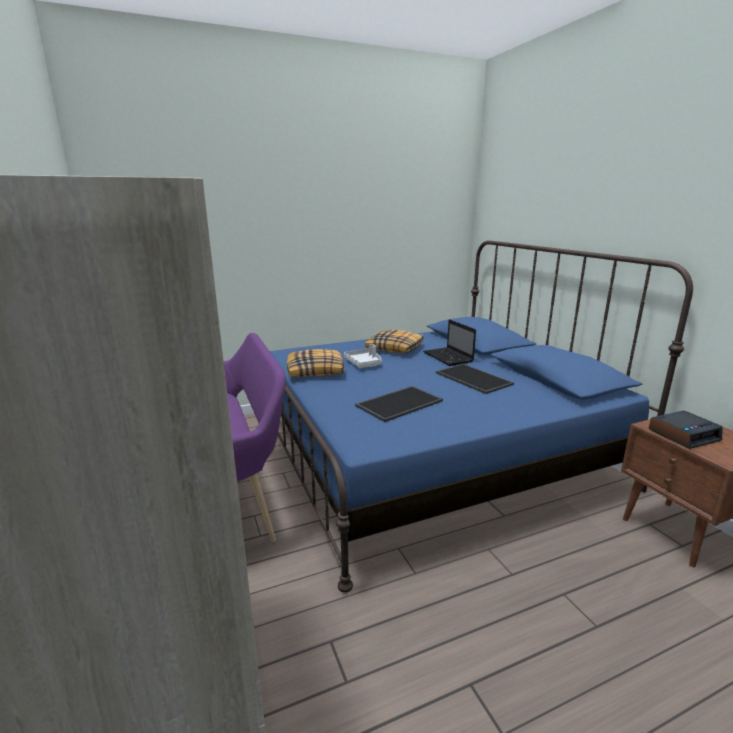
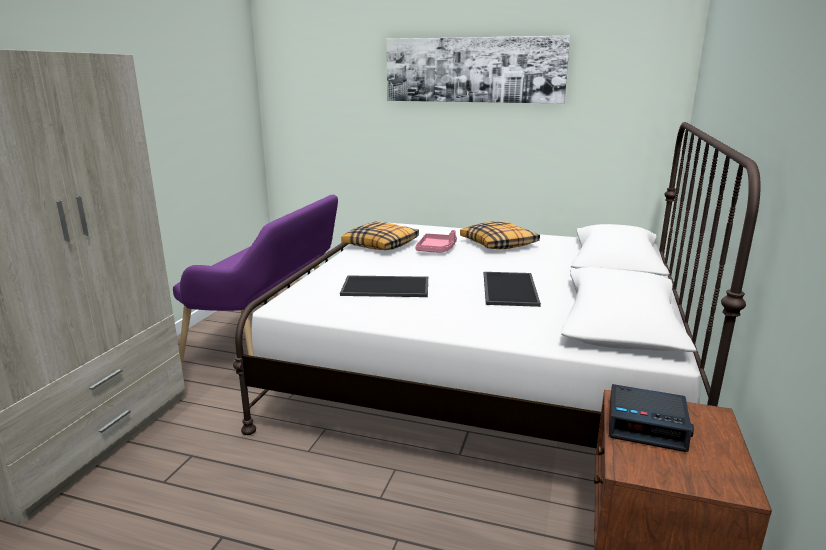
camera: 40 degrees right, 0 degrees up
(326, 205) = (473, 70): none -> picture
(364, 363) = (436, 249): grey tray -> pink tray
(428, 451) = (484, 370): blue bed -> white bed
(449, 357) = (535, 265): laptop -> none

